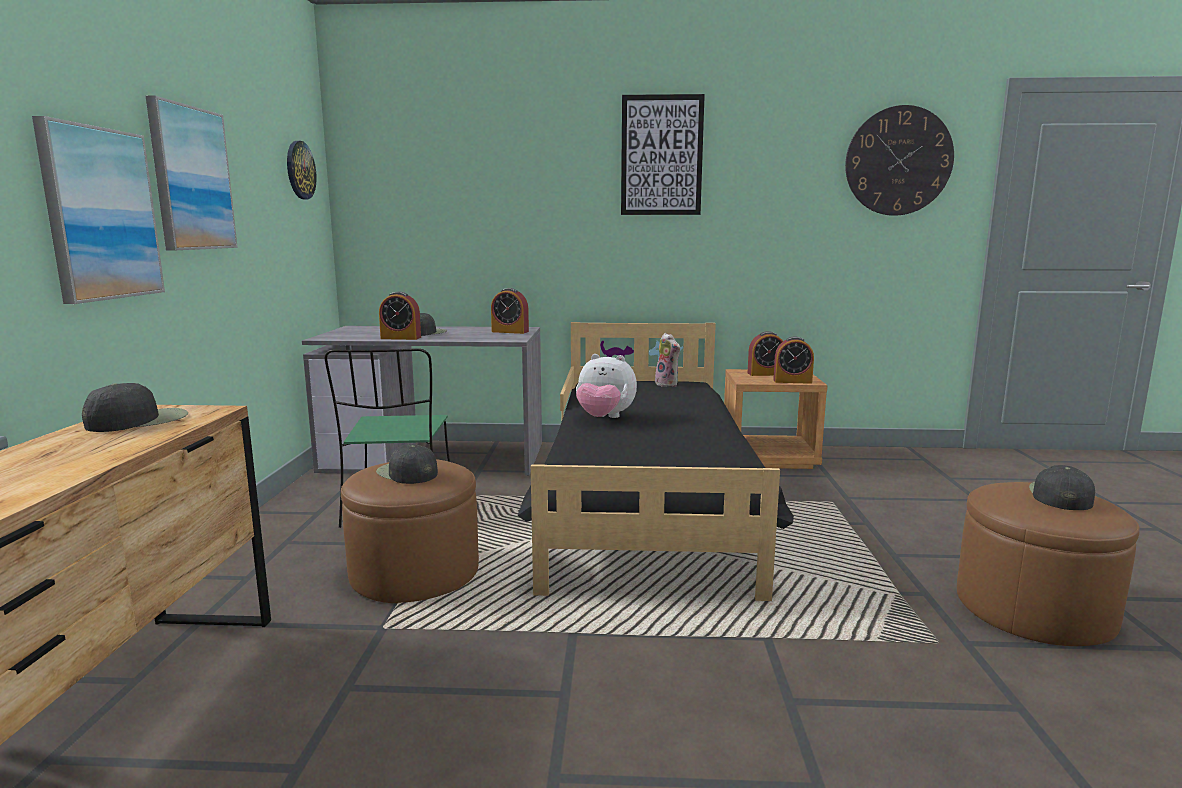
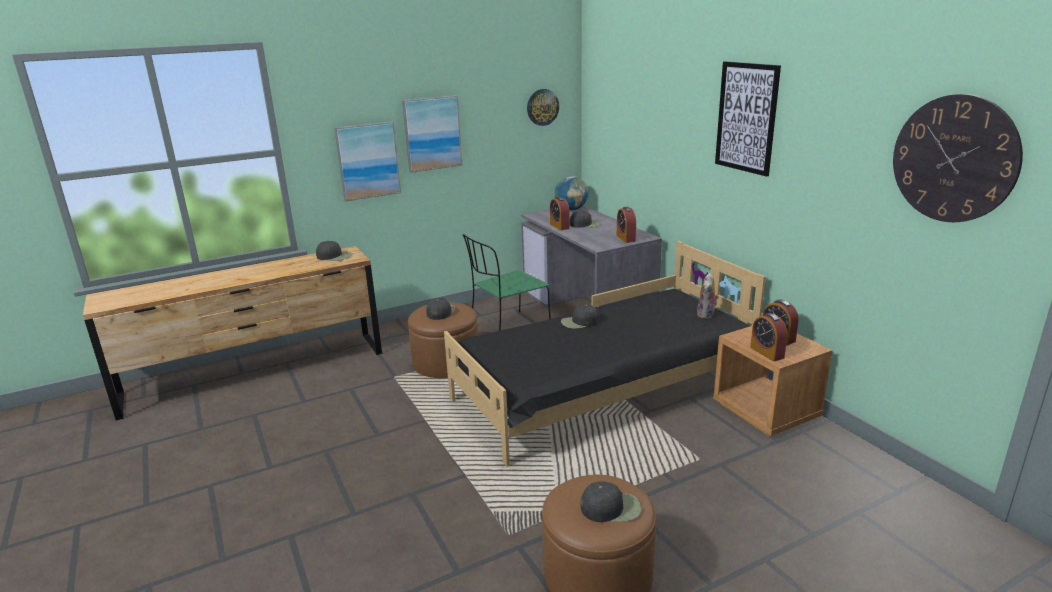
camera: 60 degrees right, 10 degrees up
(357, 329) = (571, 209): none -> globe
(604, 418) = (579, 322): plush toy -> black cap

